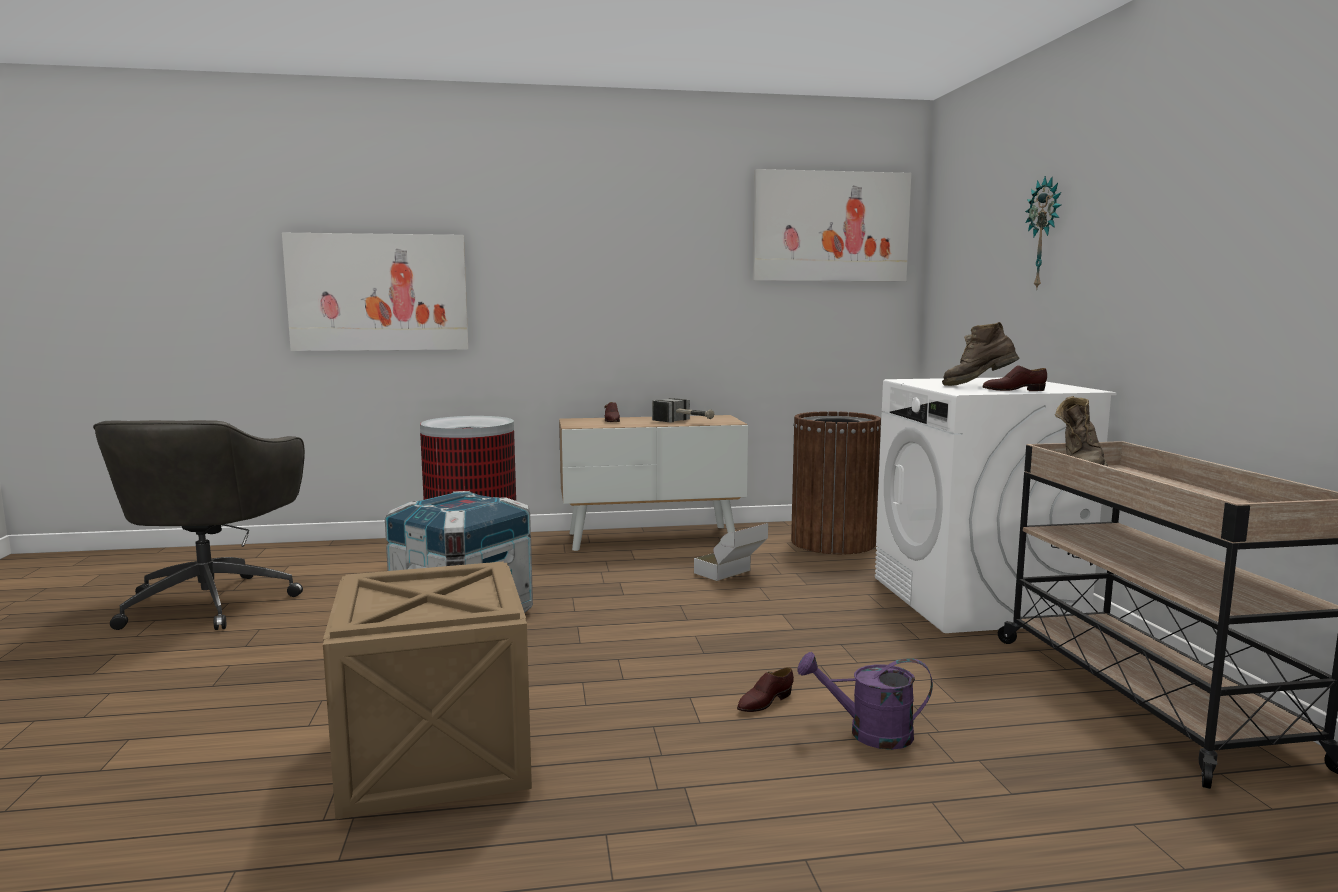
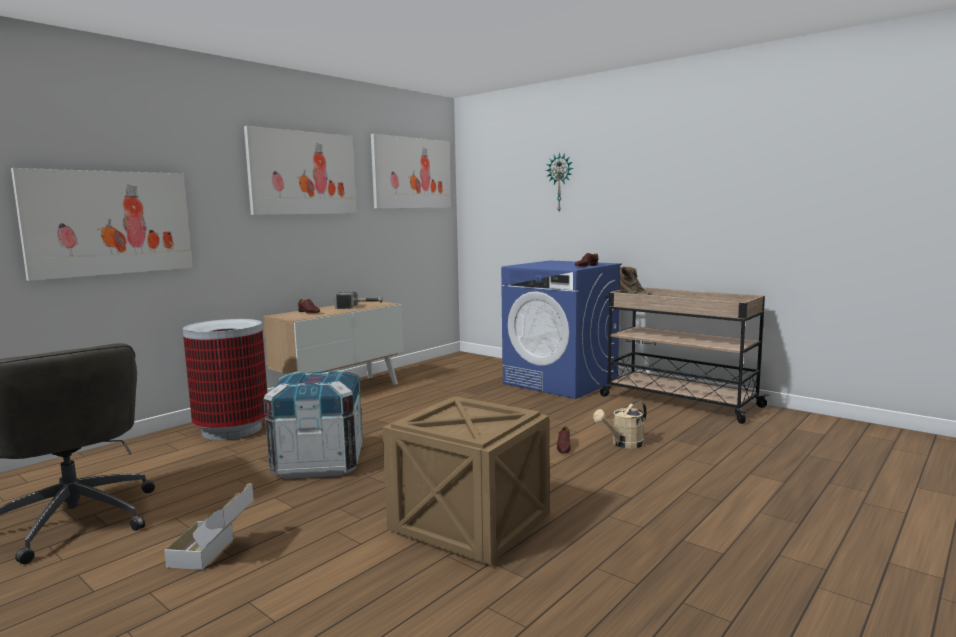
camera: 40 degrees left, 0 degrees up
(634, 230) = (303, 173): none -> picture
(731, 575) = (431, 400): cardboard box -> cardboard box (215, 554)
(832, 542) = (448, 372): brown trash can -> none
(869, 733) = (623, 444): purple watering can -> beige watering can
(975, 599) = (561, 382): white washing machine -> blue washing machine
(978, 386) = (561, 265): brown boot -> none

